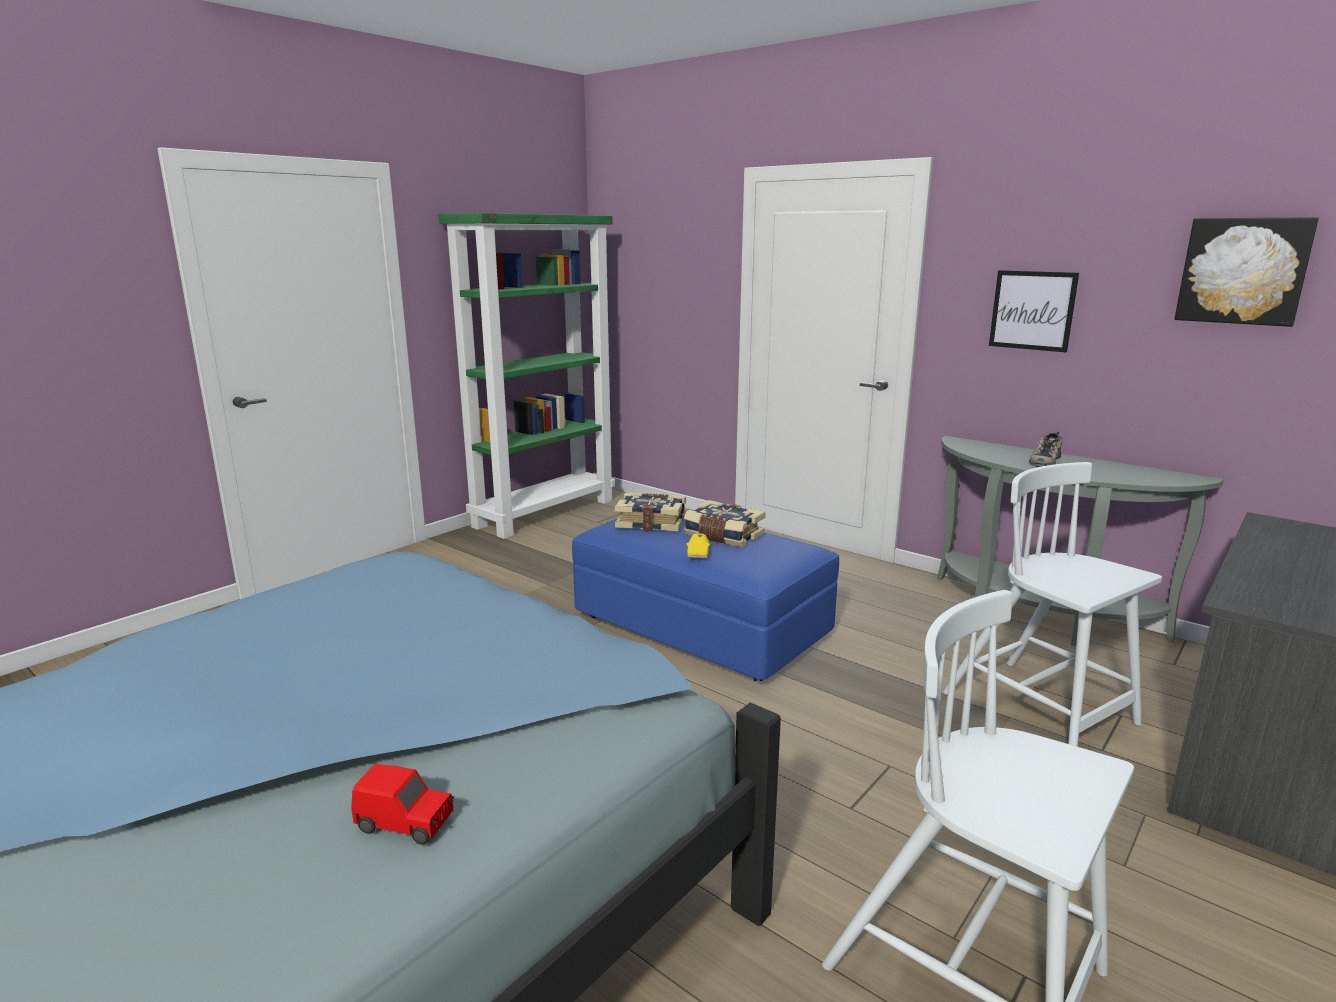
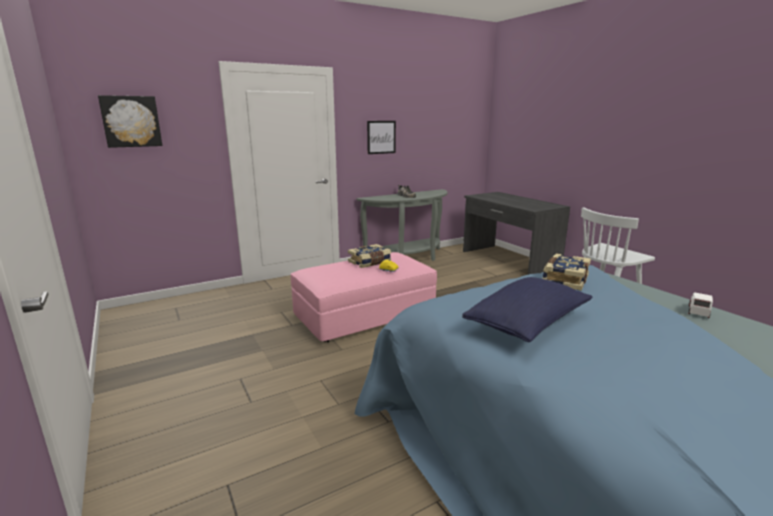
camera: 70 degrees left, 0 degrees up
(319, 619) = (528, 324): none -> blue pillow
(406, 824) = (698, 312): red toy car -> white toy car
(545, 513) = (127, 335): green bookcase -> none
(651, 523) = (334, 272): book -> book (564, 280)
(701, 626) = (364, 316): blue ottoman -> pink ottoman
(1042, 710) = (472, 276): white chair -> none
(1243, 271) = (438, 118): picture -> picture (131, 121)

